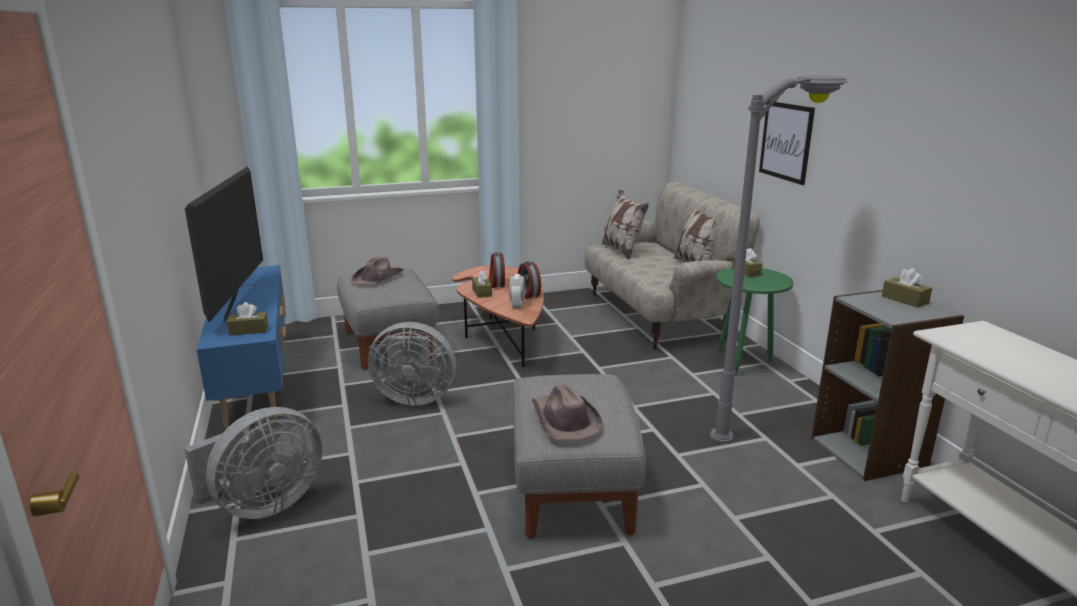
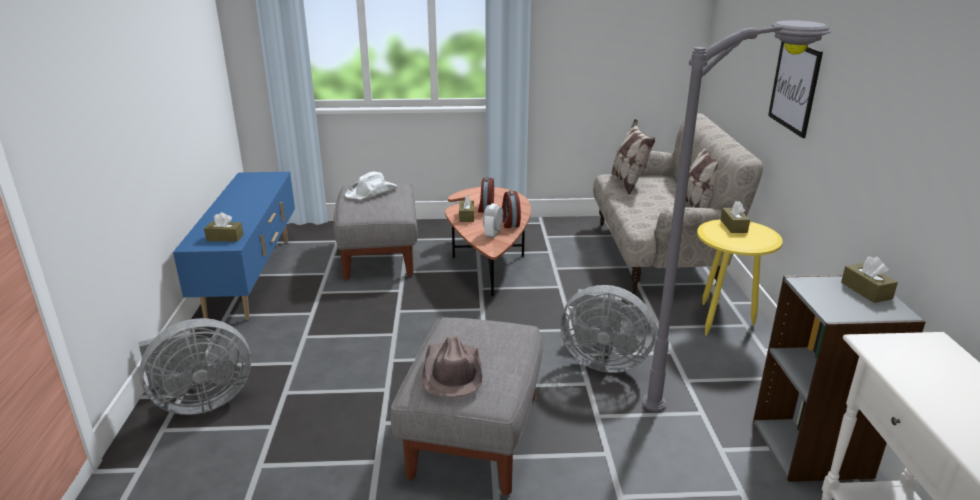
camera: 15 degrees right, 5 degrees up
(238, 301) = (233, 207): television -> none
(378, 277) = (372, 192): brown hat -> white hat
(414, 397) = (376, 314): grey fan -> grey fan (602, 361)
(744, 362) = (724, 321): green side table -> yellow side table

